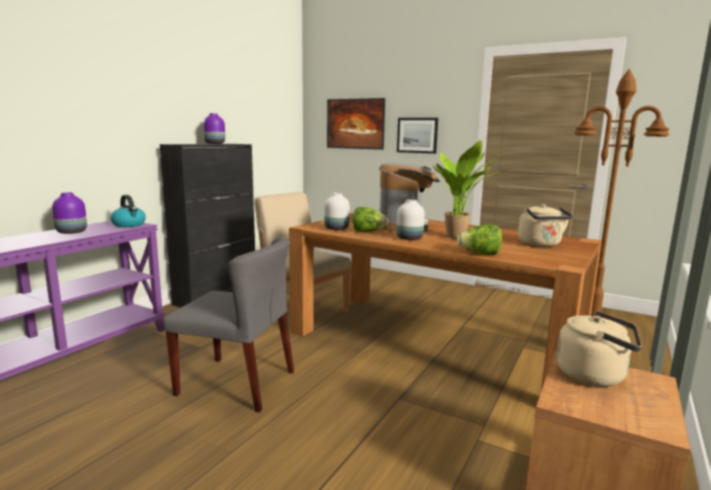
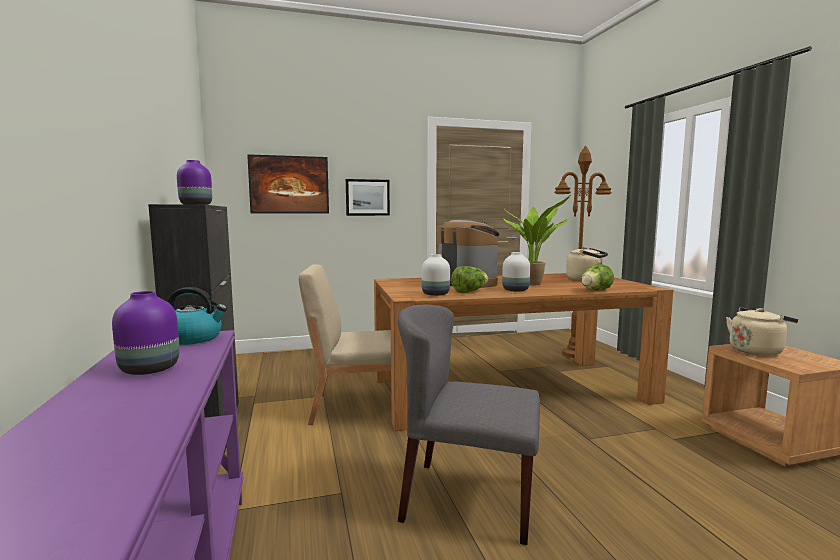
camera: 45 degrees left, 5 degrees down
(237, 383) = (467, 500): grey chair -> grey chair turned 135 degrees counterclockwise

